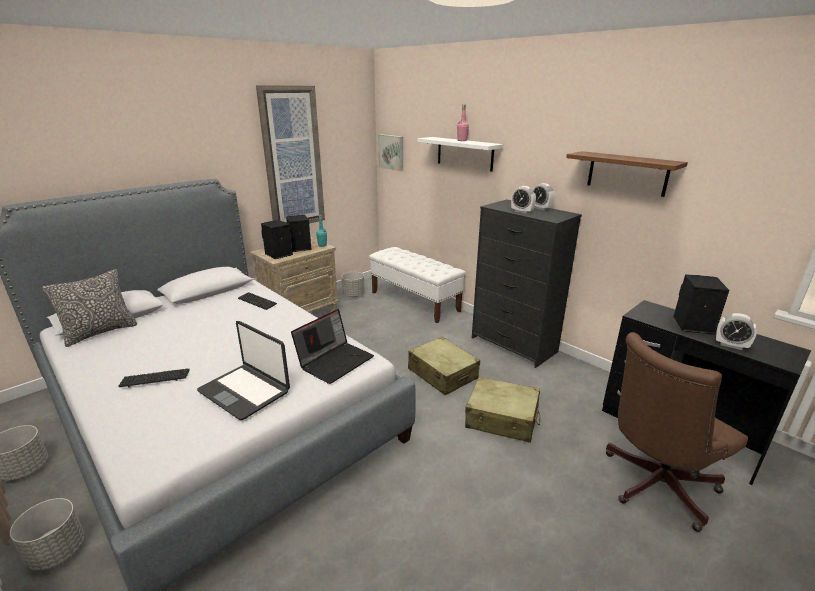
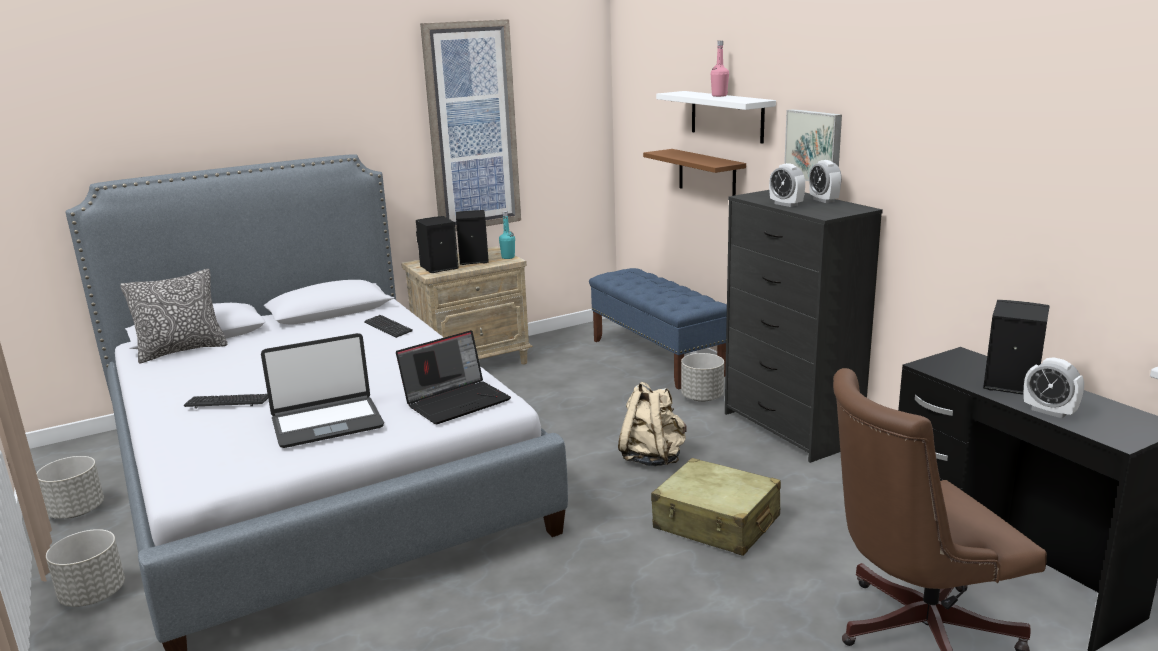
camera: 15 degrees right, 5 degrees down
(245, 391) = (327, 423): laptop -> laptop turned 75 degrees counterclockwise
(353, 295) = (563, 342): grey planter -> grey planter (702, 397)
(392, 152) = (632, 116): picture -> picture (814, 146)
(415, 301) = (657, 357): white bench -> blue bench
(442, 374) = (652, 458): beige suitcase -> beige backpack
(627, 173) = (940, 142): brown shelf -> brown shelf (707, 175)

